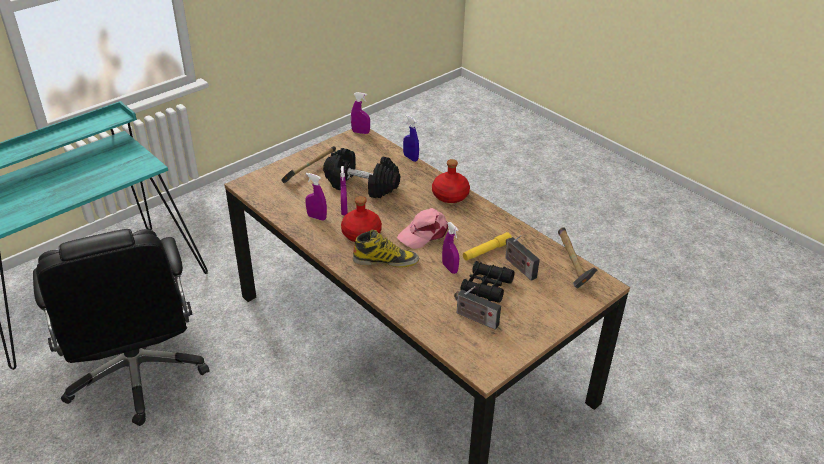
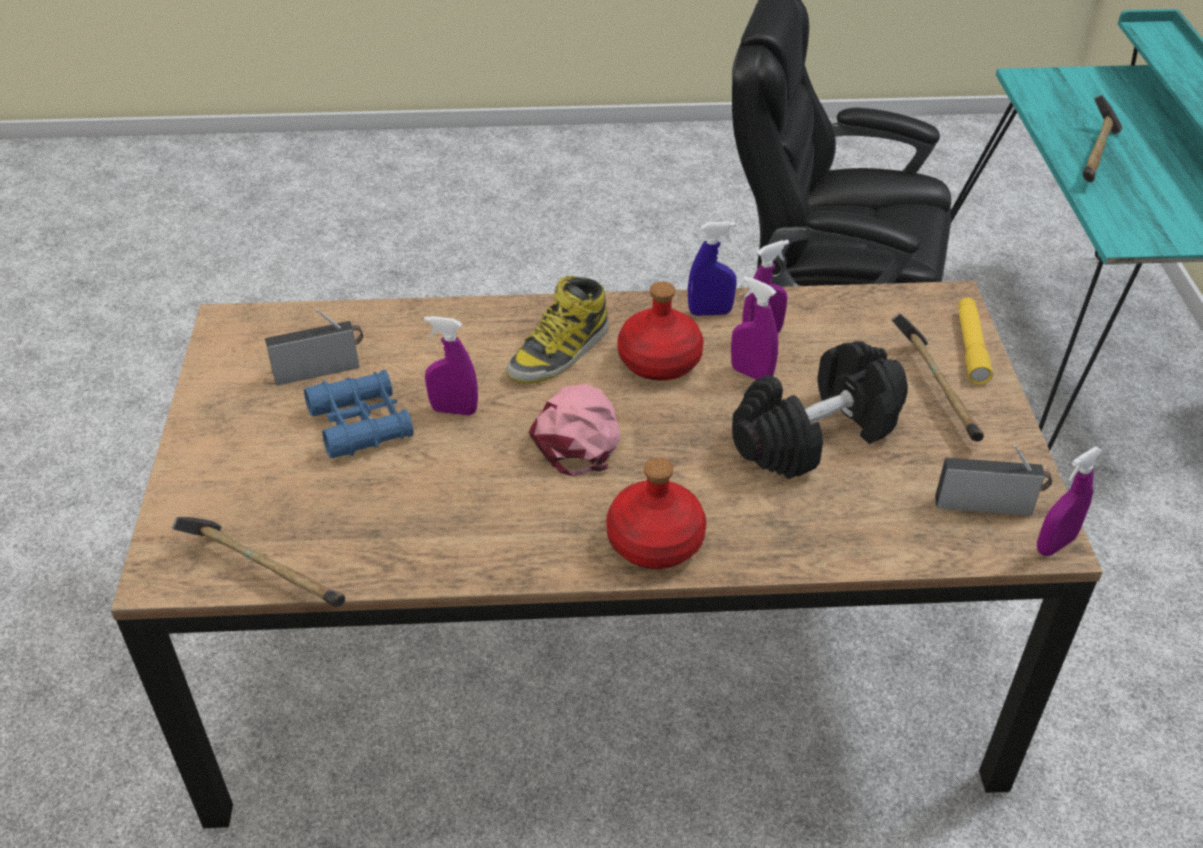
camera: 130 degrees right, 5 degrees up
(72, 189) = (1096, 156): none -> hammer
(410, 158) = (863, 566): blue spray bottle -> blue spray bottle (710, 312)
(486, 251) = (438, 482): yellow flashlight -> yellow flashlight (971, 347)
(486, 287) = (361, 424): black binoculars -> blue binoculars
(518, 267) = (350, 495): radio -> radio (987, 505)

